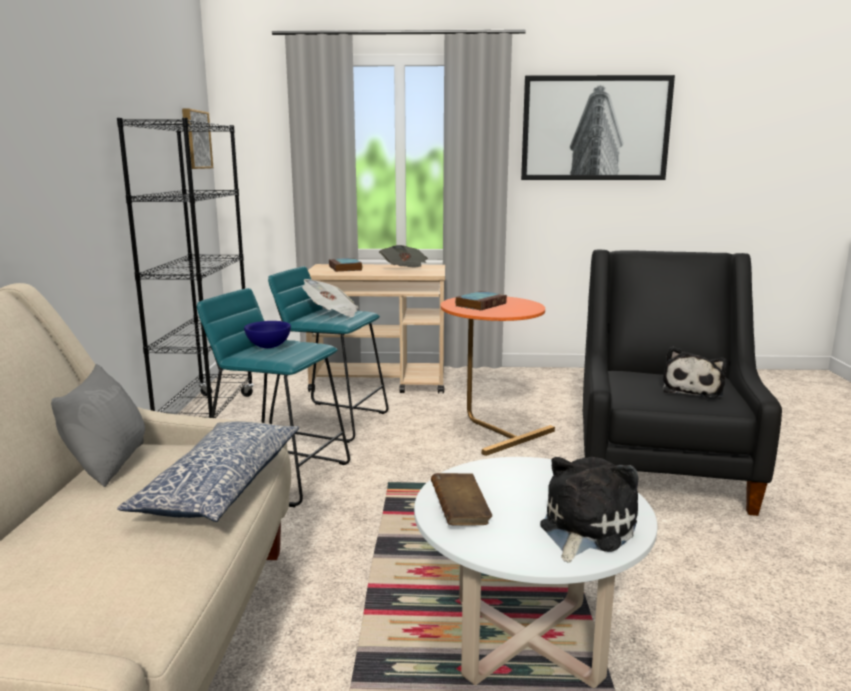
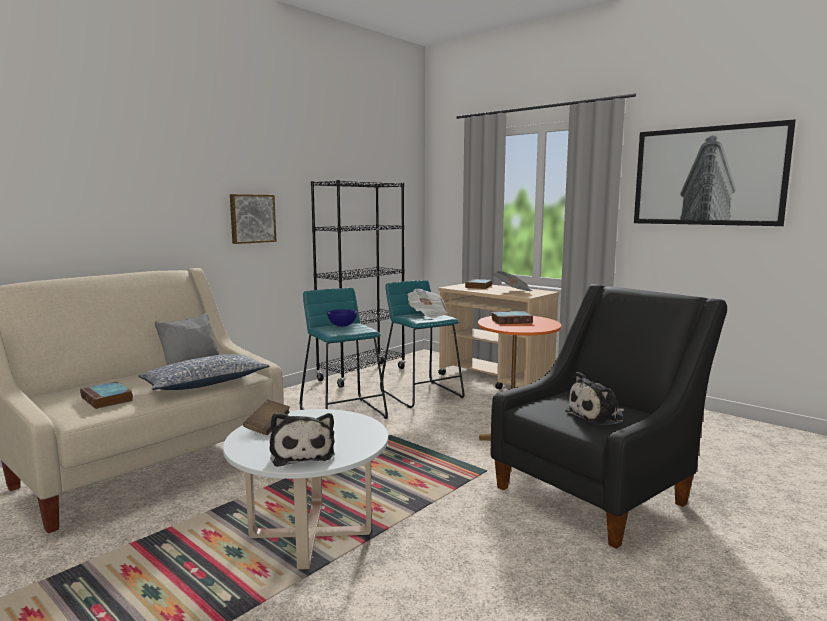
camera: 40 degrees right, 5 degrees down
(111, 573) = (107, 399): none -> book
(195, 139) = (401, 192): picture -> picture (252, 218)
(584, 529) = (302, 453): plush toy -> plush toy turned 90 degrees clockwise

